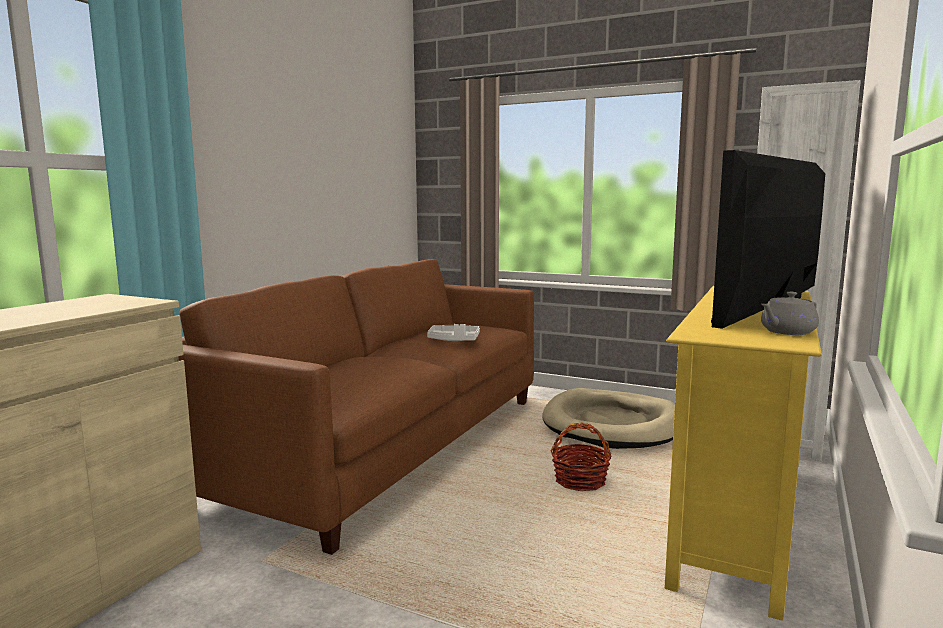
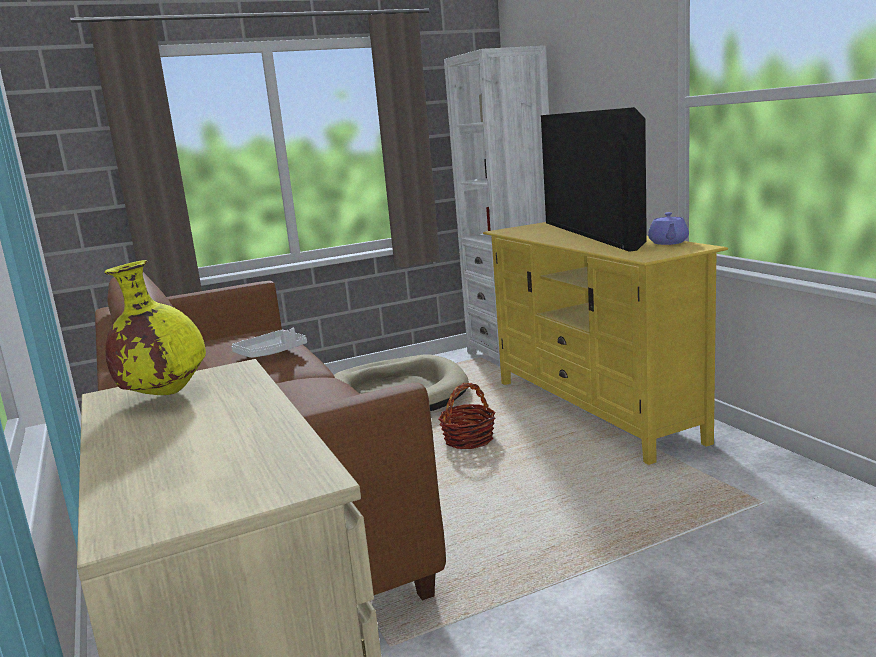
camera: 50 degrees left, 5 degrees up
(98, 301) = (164, 395): none -> yellow vase
(787, 332) = (668, 243): grey teapot -> purple teapot

